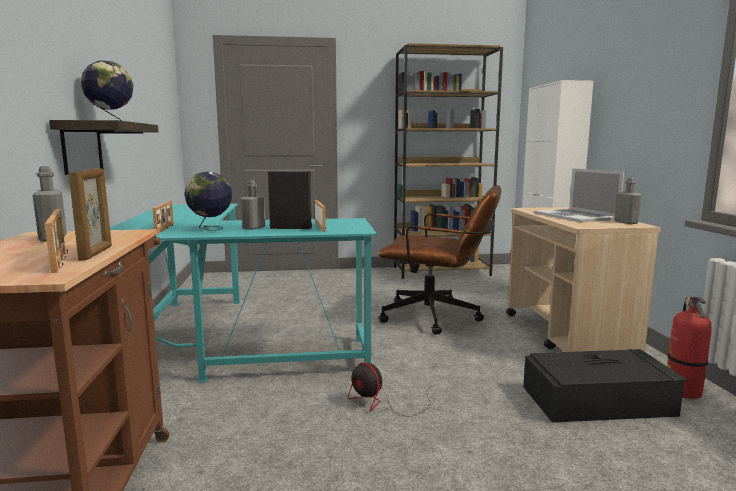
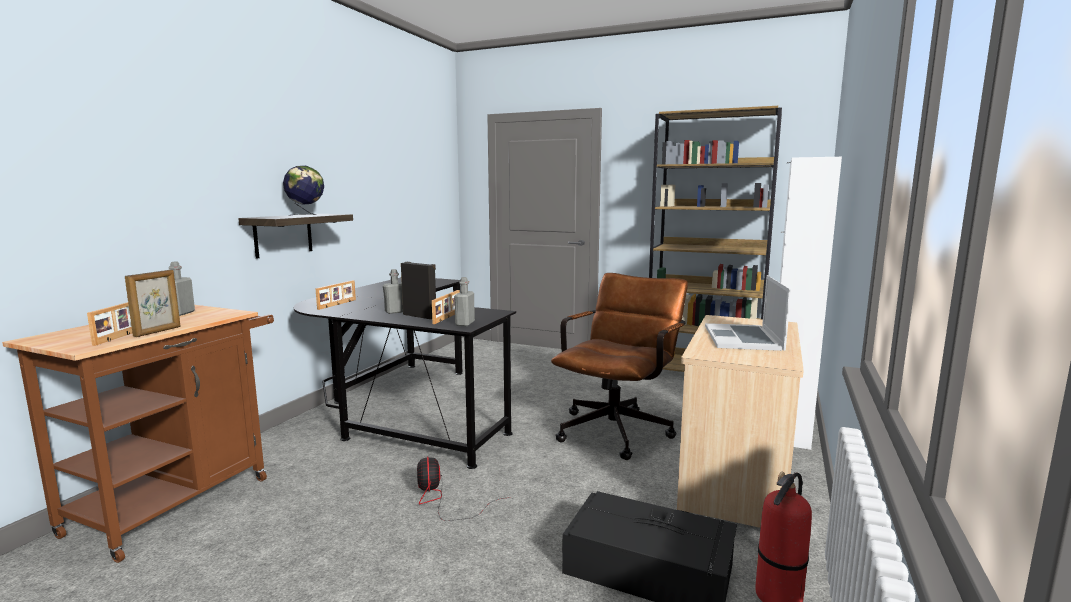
camera: 30 degrees right, 0 degrees up
(210, 229) = (363, 309): globe -> none
(227, 342) = (403, 410): turquoise desk -> black desk
(439, 318) = (618, 428): brown office chair -> brown office chair turned 105 degrees counterclockwise
(626, 222) = (778, 356): grey bottle -> grey bottle (465, 323)

